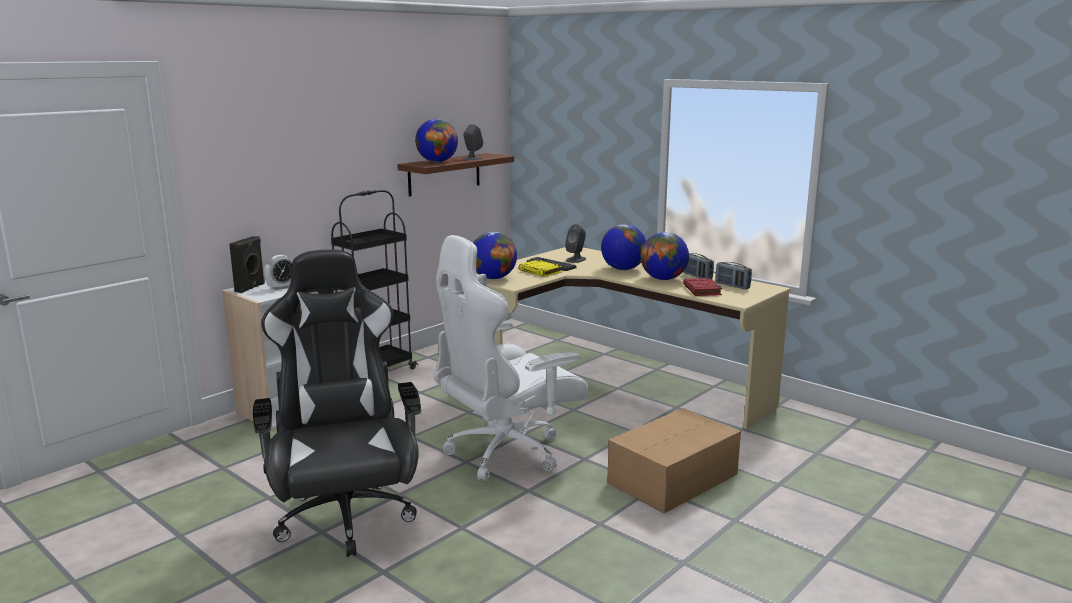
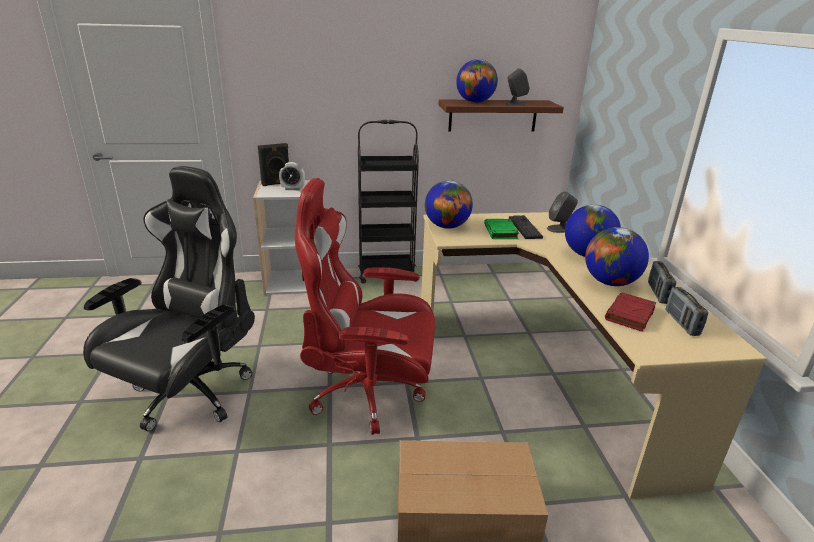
camera: 40 degrees right, 10 degrees up
(510, 451) = (373, 395): white office chair -> red office chair
(540, 271) = (501, 232): yellow book -> green book

